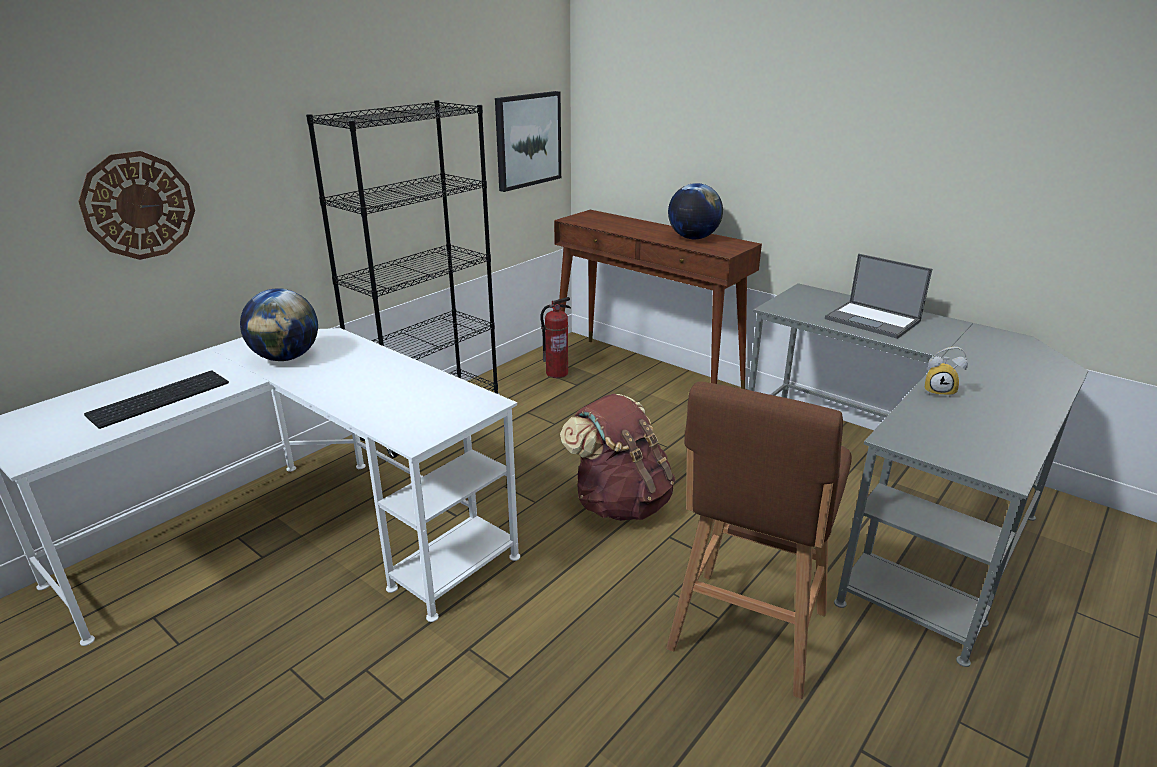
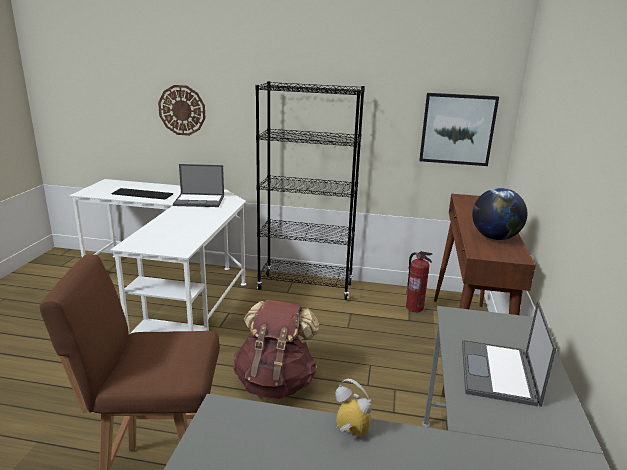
camera: 60 degrees right, 5 degrees down
(286, 357) = (200, 201): globe -> laptop
(939, 391) = (348, 433): alarm clock -> alarm clock turned 135 degrees clockwise

